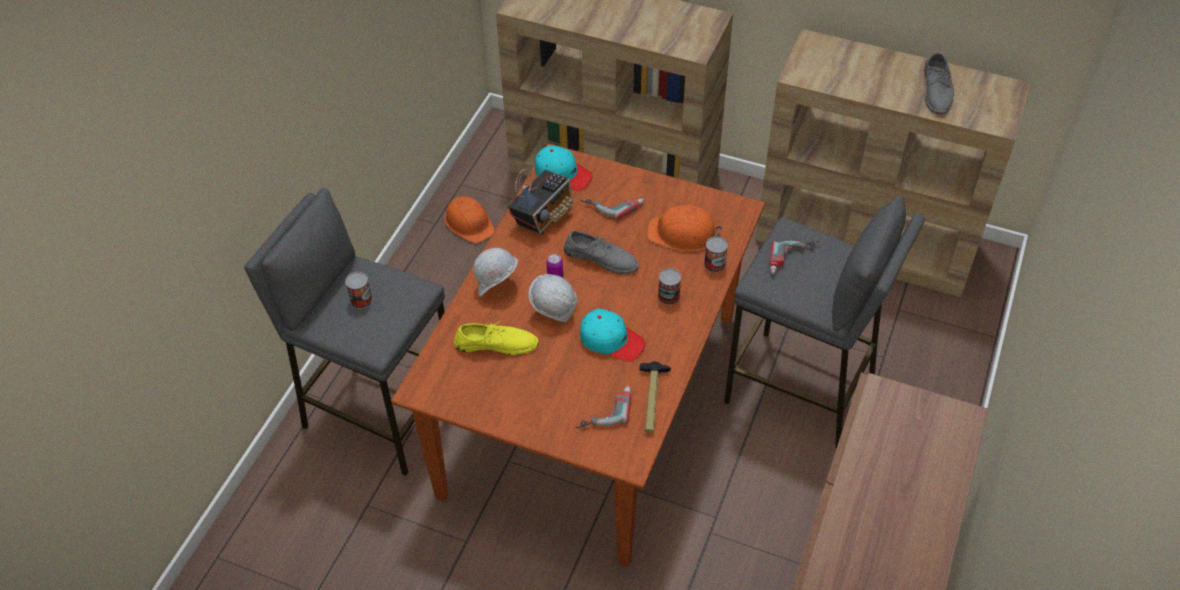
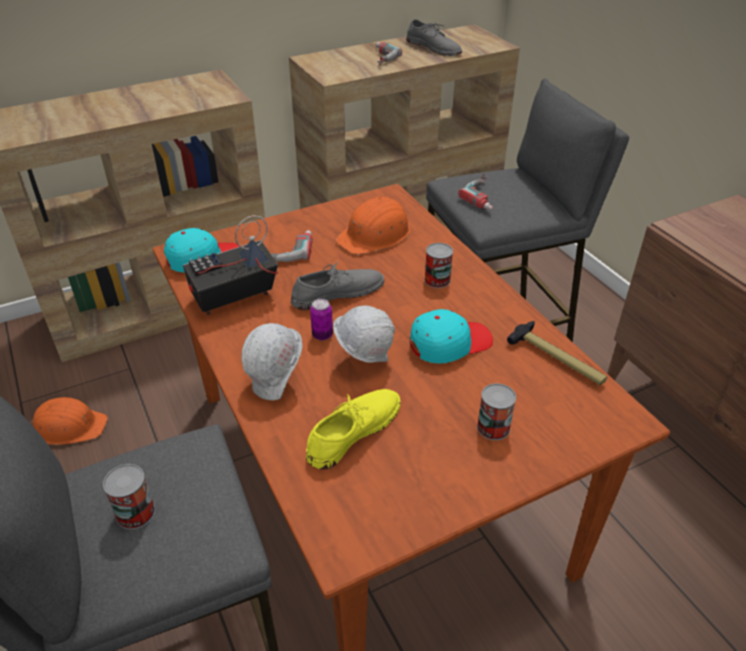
camera: 50 degrees left, 10 degrees down
(543, 215) = (233, 297): radio -> radio turned 105 degrees counterclockwise
(604, 410) = (538, 400): power drill -> power drill (378, 58)
(714, 264) = (432, 238): can -> can (493, 427)

